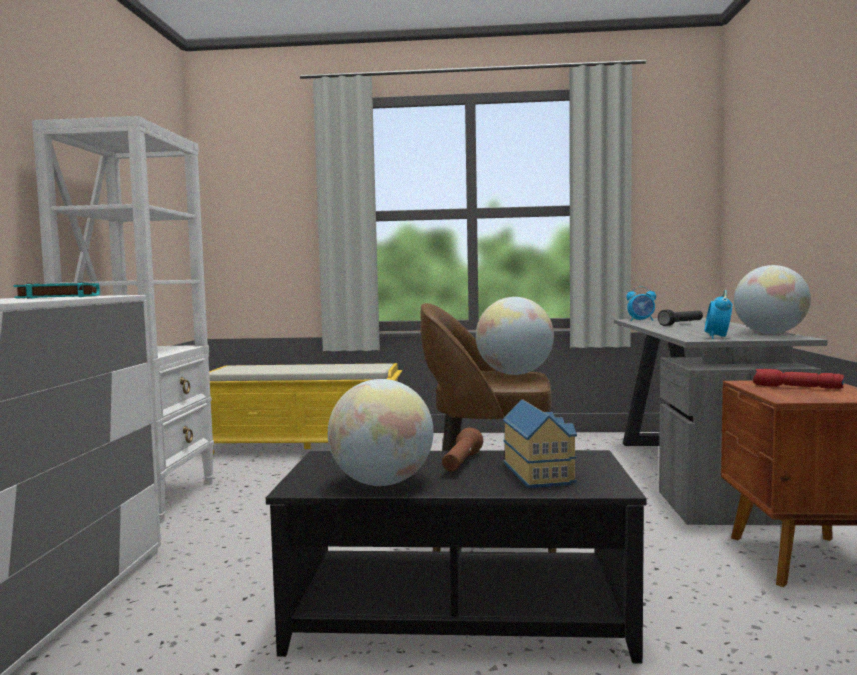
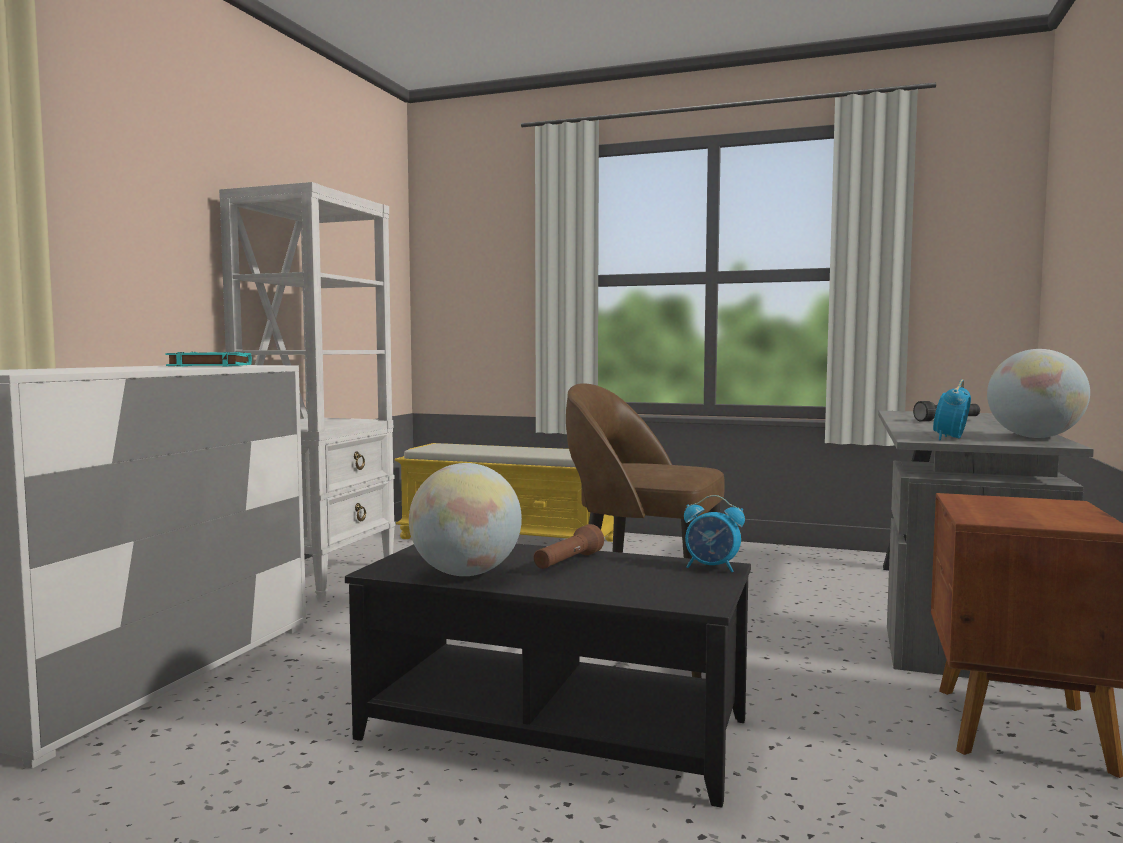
camera: 15 degrees right, 0 degrees up
(514, 374) = (675, 469): globe -> none
(540, 472) = (641, 579): toy house -> none
(641, 320) = (907, 414): alarm clock -> alarm clock (712, 568)
(796, 387) = (1017, 507): red flashlight -> none

